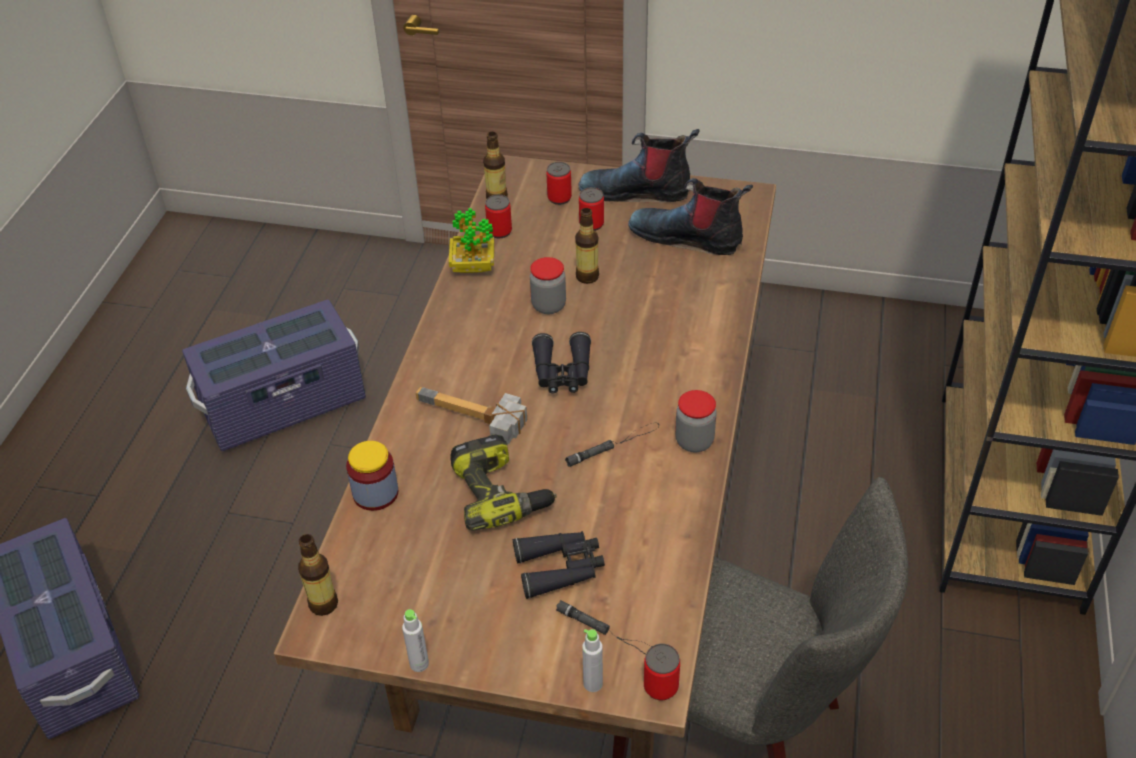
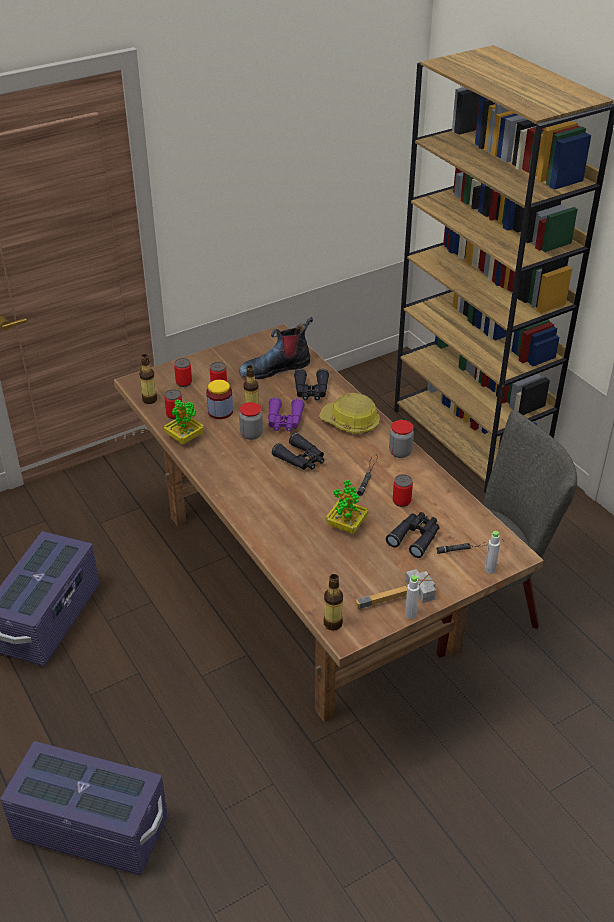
camera: 45 degrees left, 5 degrees down
(375, 493) = (287, 564): jar -> jar (220, 411)
(471, 420) = (287, 505): hammer -> hammer (398, 600)
(501, 493) = (346, 525): power drill -> potted plant
(607, 312) = (284, 421): none -> purple binoculars
(637, 191) = (220, 359): boot -> none
(661, 686) = (516, 552): can -> can (401, 501)
(685, 361) = (350, 422): none -> hard hat
(691, 291) = (311, 391): none -> black binoculars

